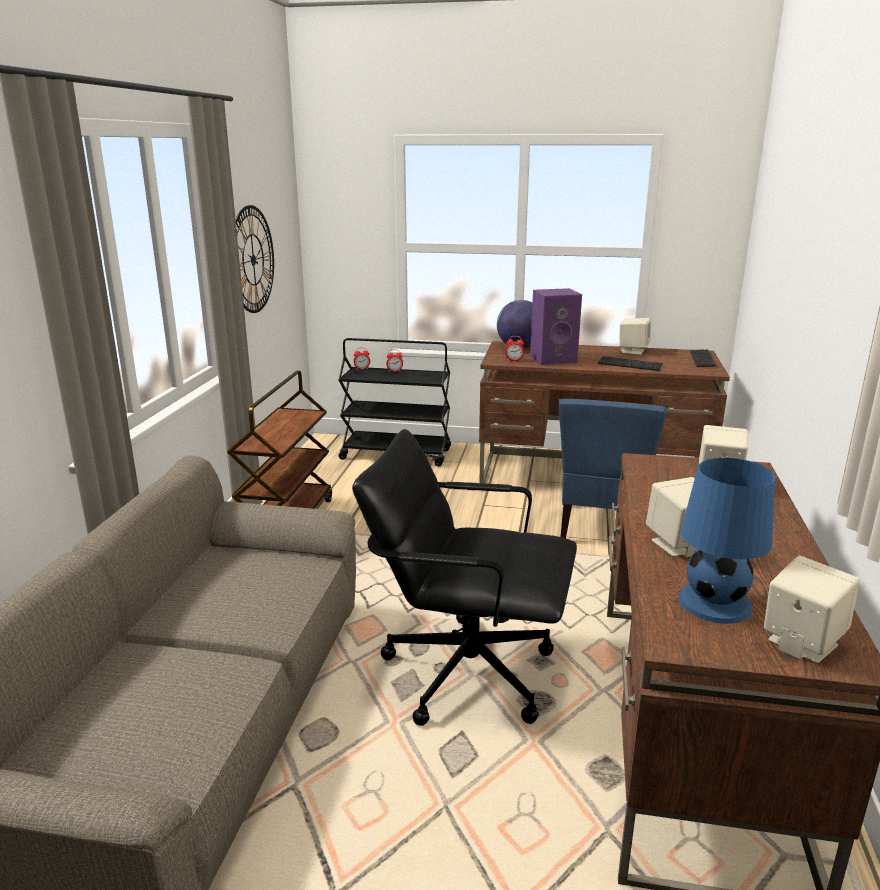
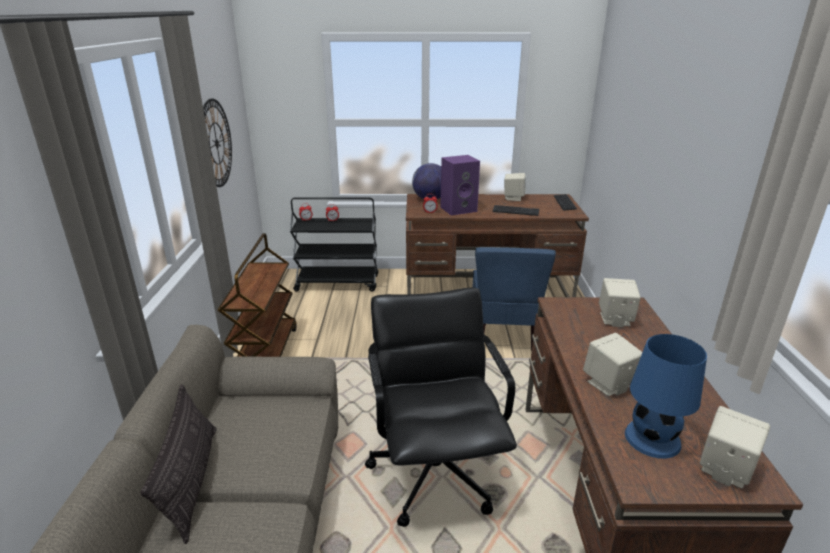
camera: 10 degrees left, 5 degrees up
(156, 624) = (192, 481): none -> pillow
(467, 671) = (435, 472): black office chair -> black office chair turned 75 degrees clockwise

